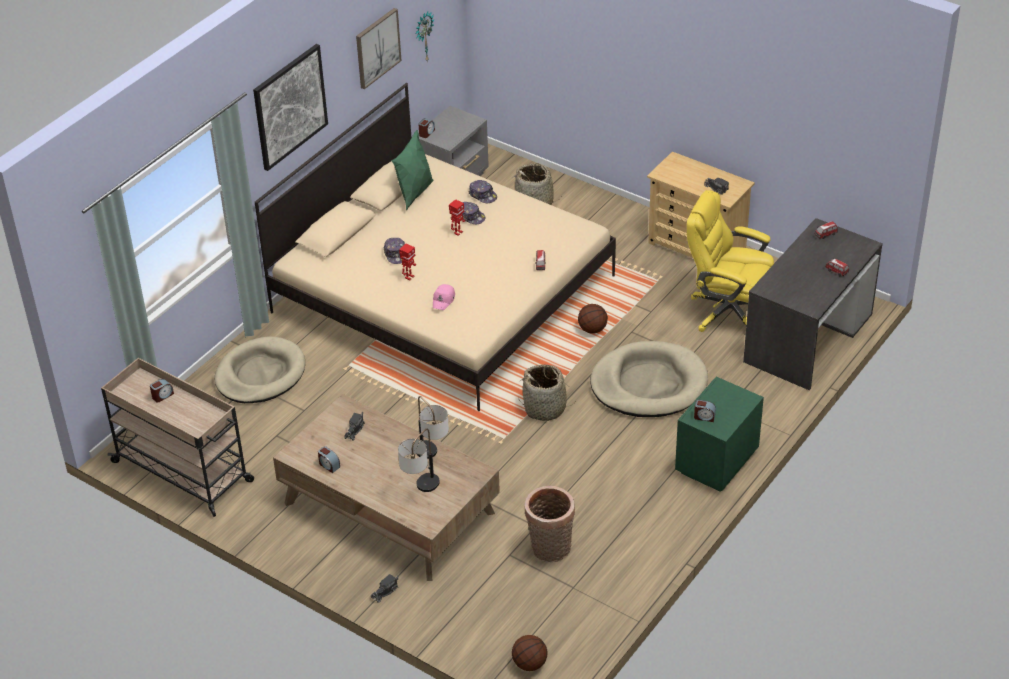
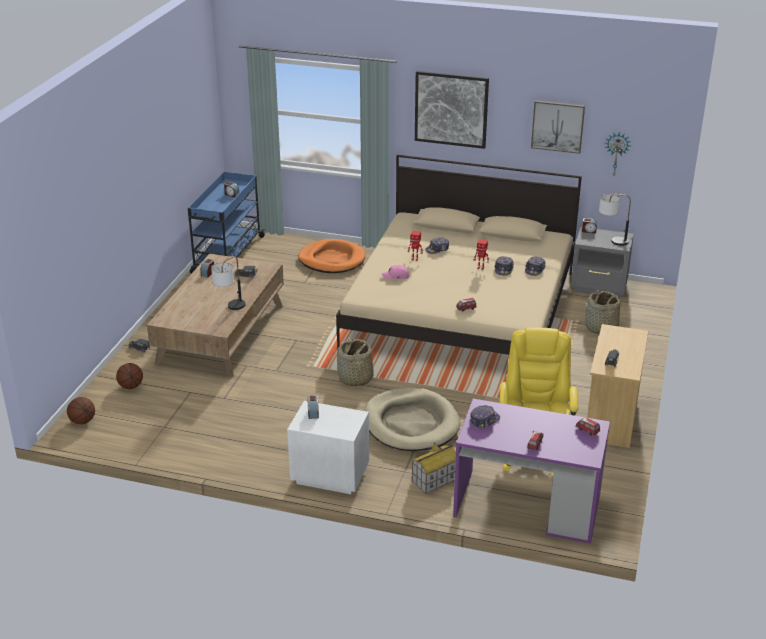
camera: 70 degrees right, 10 degrees down
(184, 472) = (227, 255): beige cart -> blue cart
(260, 374) = (332, 260): beige dog bed -> orange dog bed
(414, 193) = (515, 243): green pillow -> none
(421, 491) = (194, 311): table lamp -> table lamp (611, 240)
(550, 550) = (200, 409): basket -> none
(592, 329) = (462, 383): basketball -> basketball (131, 386)
(715, 464) = (329, 475): green nightstand -> white nightstand
(749, 389) = (434, 480): none -> toy house
(787, 292) = (484, 420): none -> cap
(809, 338) = (527, 506): grey desk -> purple desk

